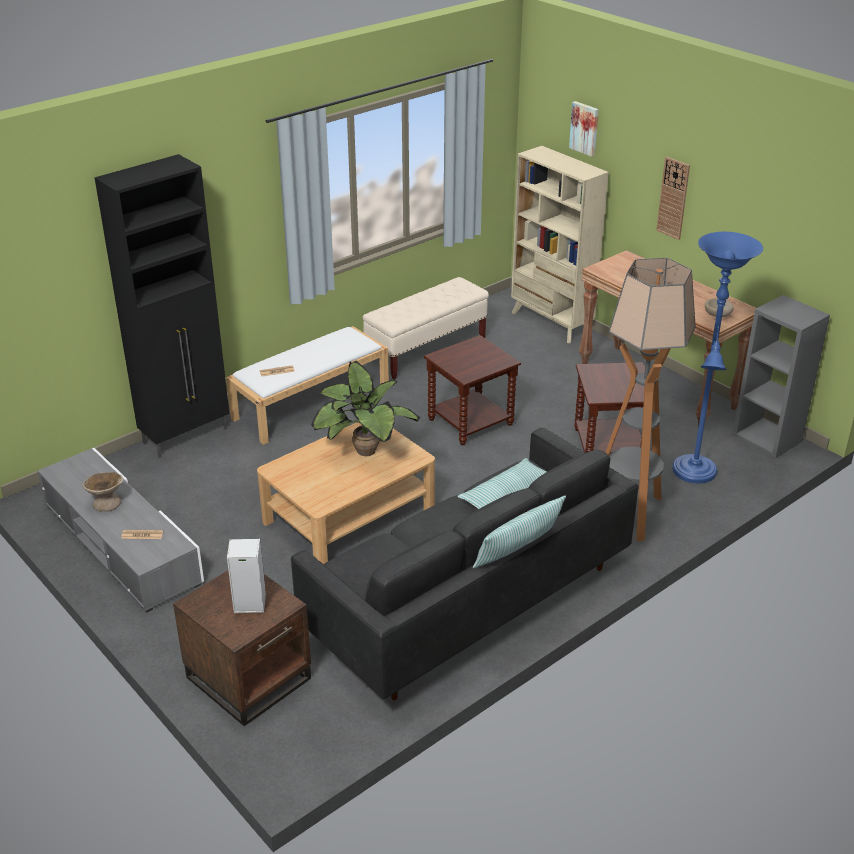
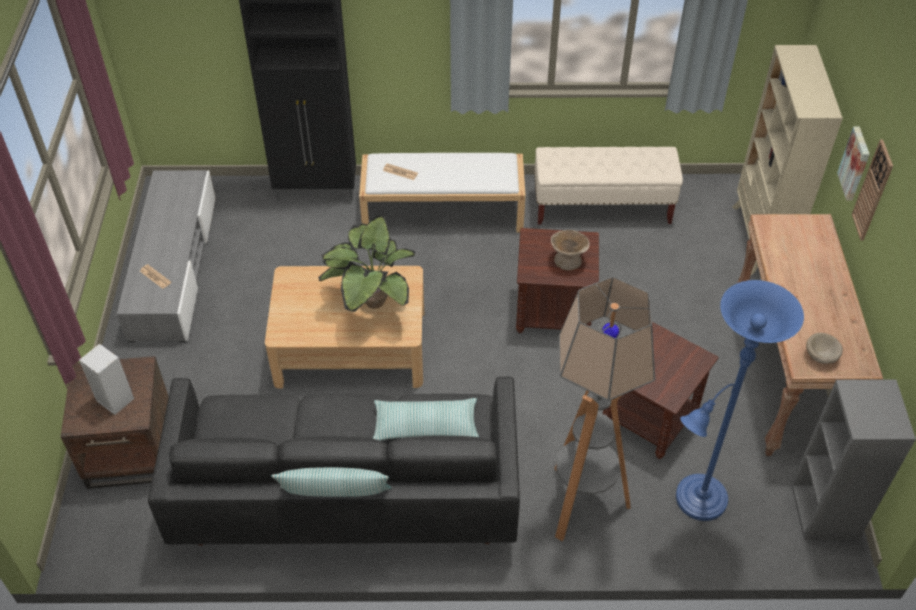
camera: 40 degrees right, 15 degrees up
(107, 503) = (163, 231): beige bowl -> beige bowl (567, 260)
(585, 128) = (848, 52): picture -> picture (855, 163)

